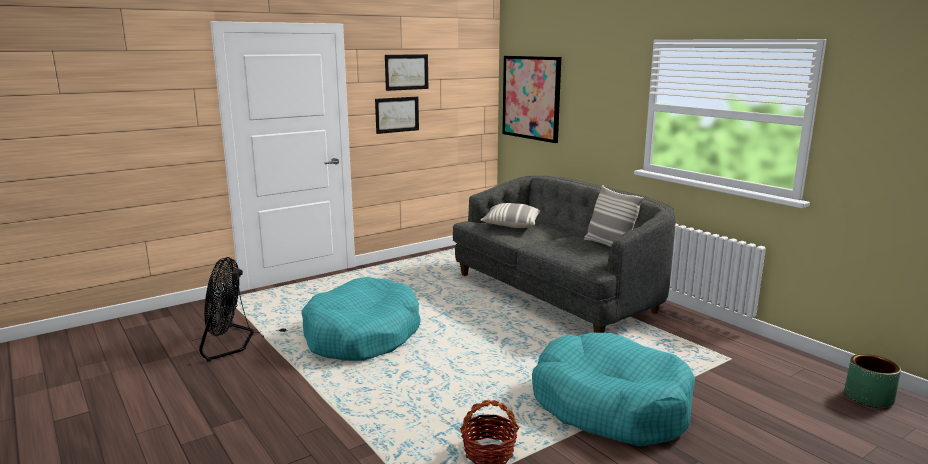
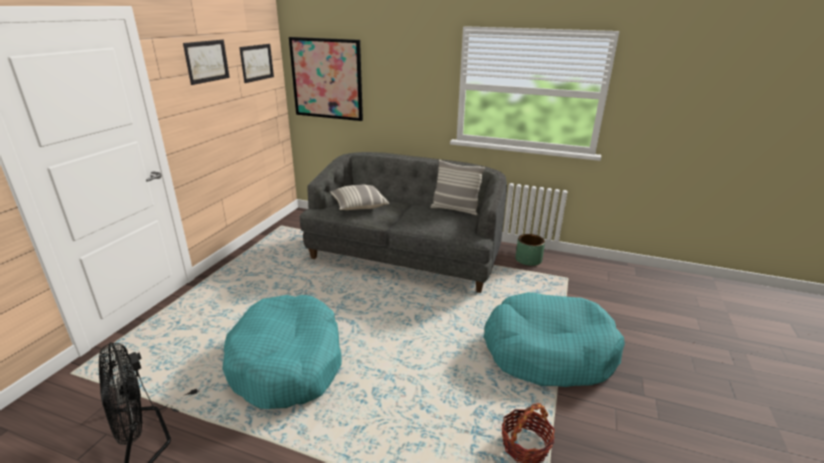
camera: 35 degrees left, 10 degrees up
(397, 114) = (205, 110): picture -> picture (257, 62)
(869, 398) = (656, 282): green planter -> green planter (528, 260)

